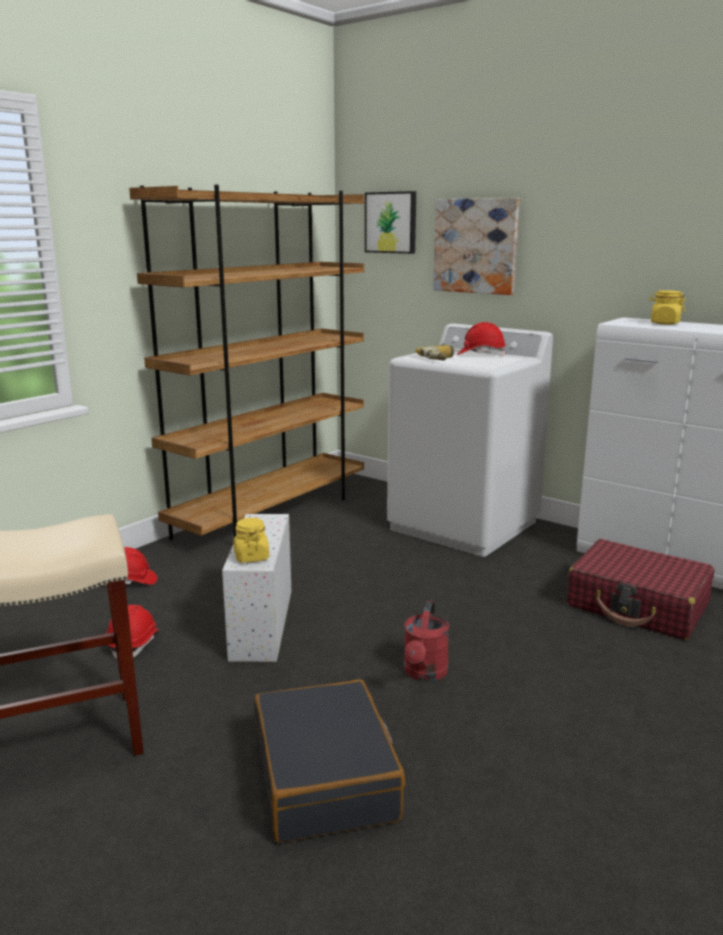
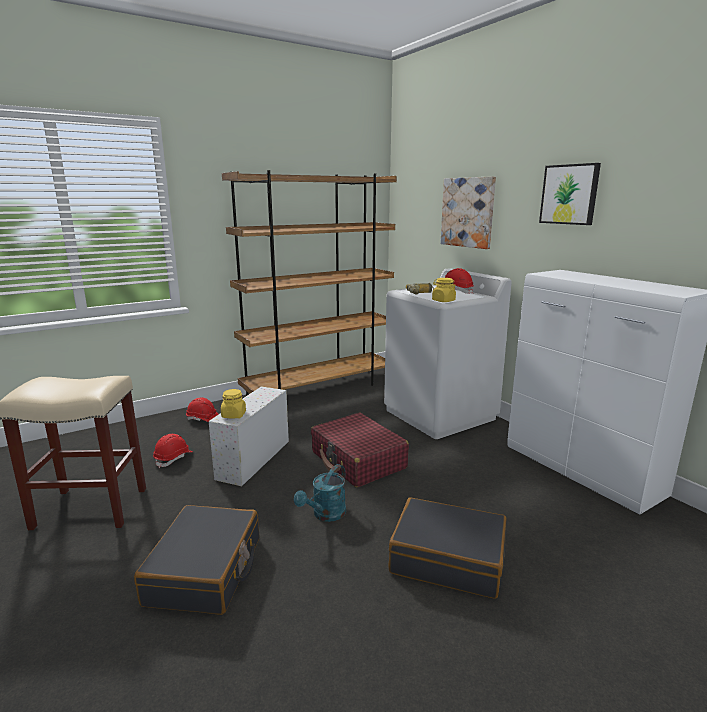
camera: 20 degrees right, 0 degrees up
(391, 222) = (419, 195): picture -> picture (570, 194)
(424, 673) = (325, 515): red watering can -> turquoise watering can
(610, 690) = (448, 558): none -> black suitcase
(638, 605) = (525, 497): red suitcase -> red suitcase (358, 460)
(664, 323) = (583, 276): yellow jar -> yellow jar (443, 301)

